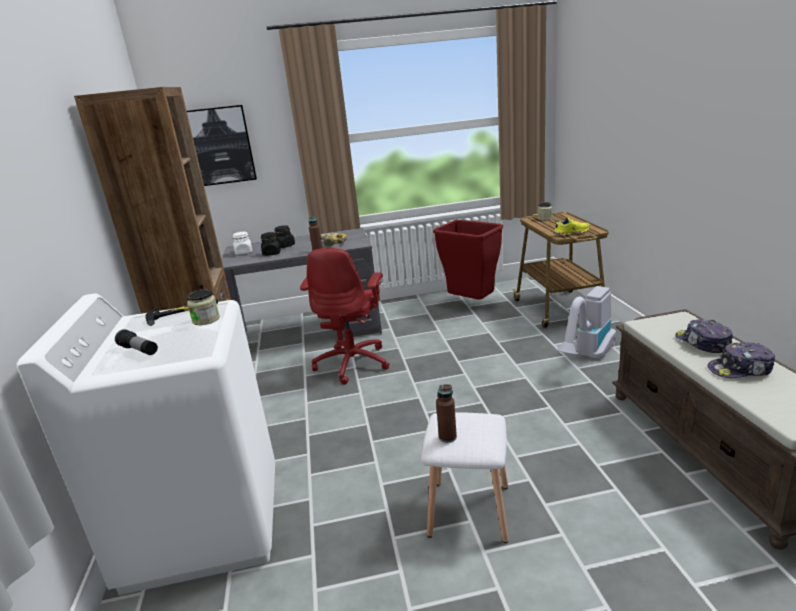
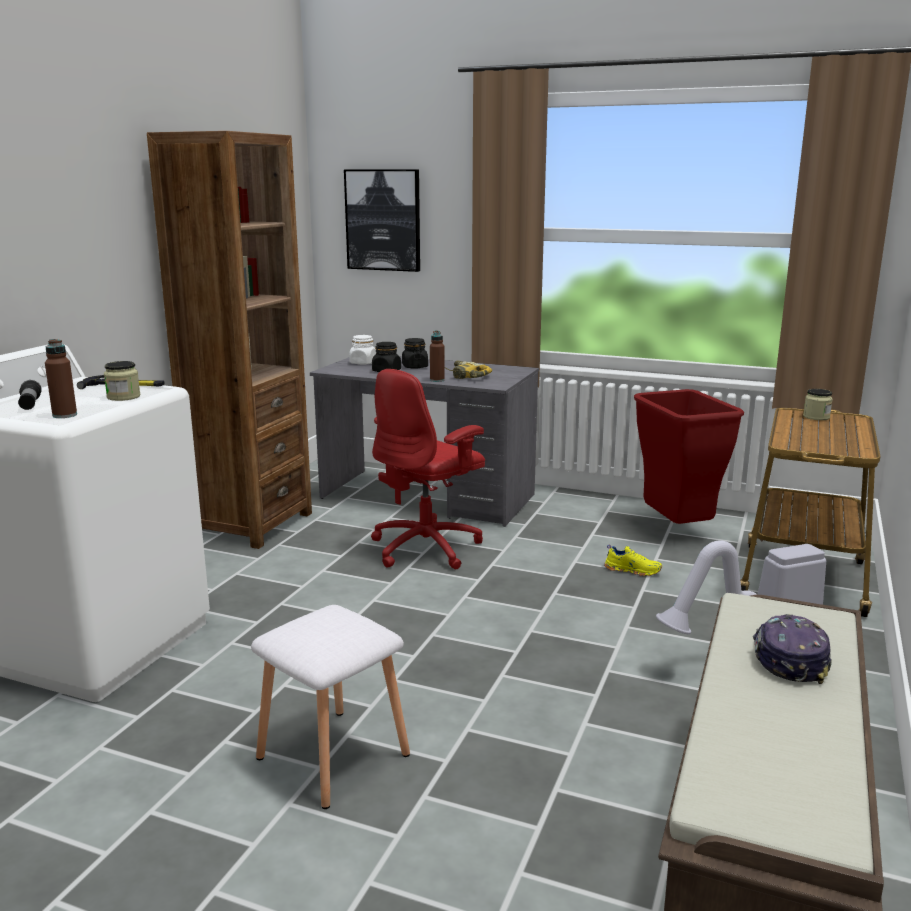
camera: 30 degrees right, 5 degrees down
(447, 437) = (298, 629): brown bottle -> brown bottle (65, 415)
(571, 233) = (810, 445): yellow shoe -> yellow shoe (632, 570)
(740, 370) = (776, 712): cap -> none

